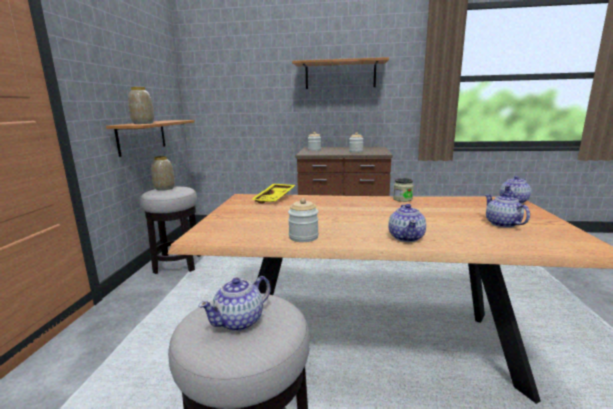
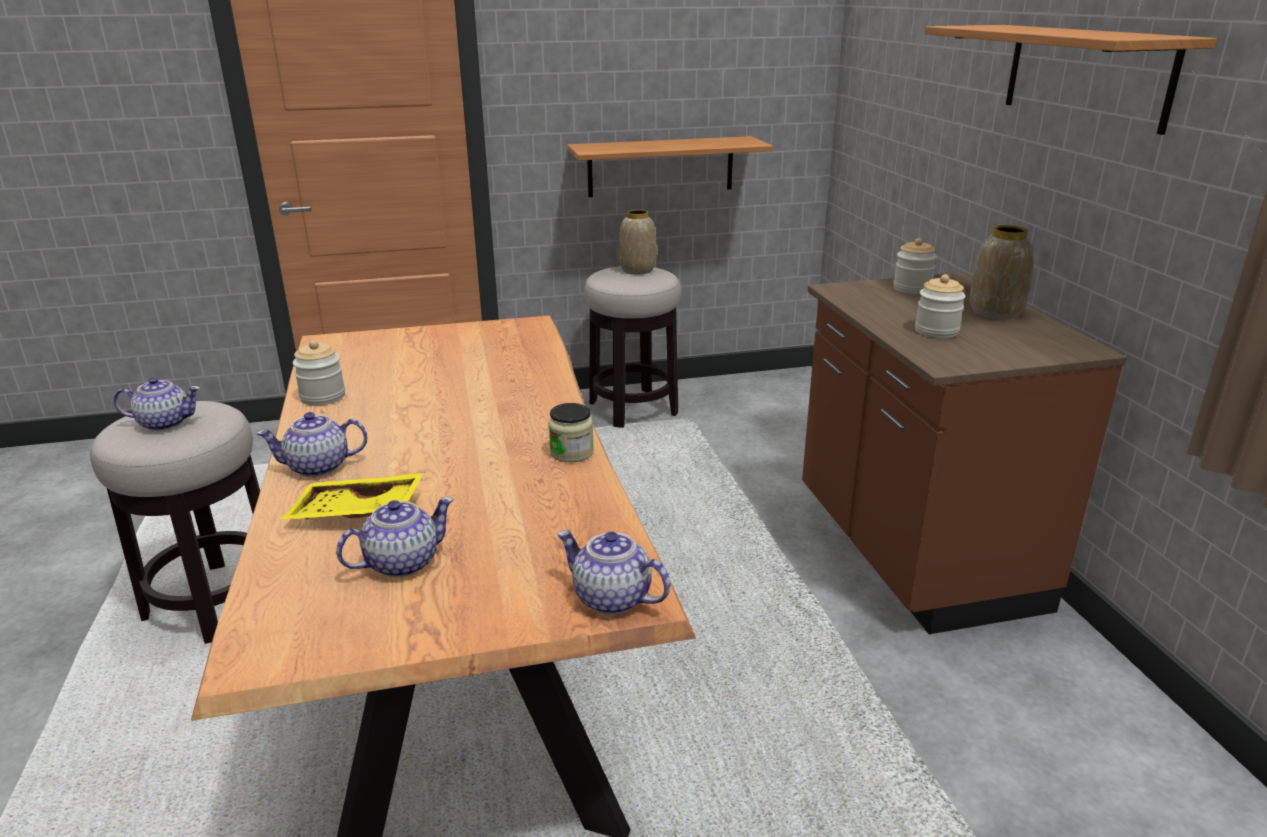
camera: 70 degrees right, 10 degrees up
(143, 123) = (616, 148): vase -> vase (994, 312)
(240, 321) = (164, 423): teapot -> teapot turned 150 degrees clockwise
(275, 198) = (527, 346): yellow tray -> yellow tray (356, 513)

